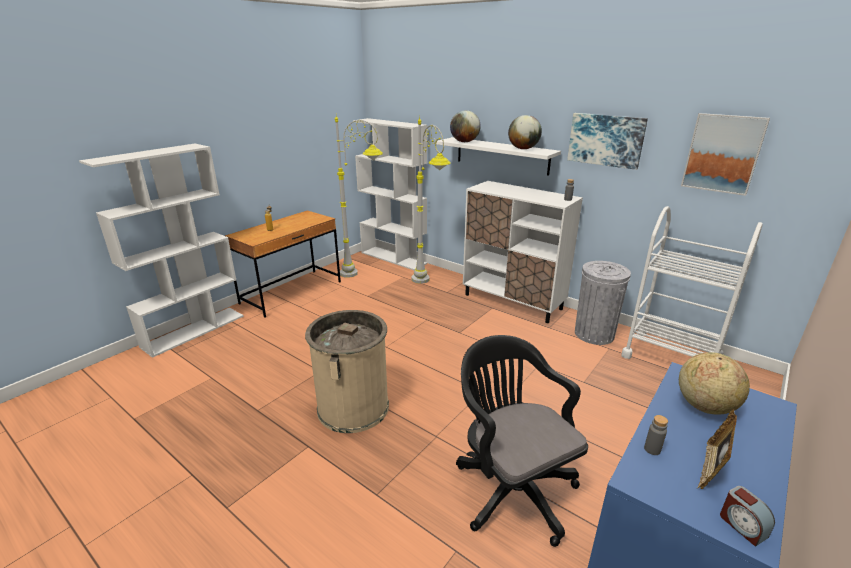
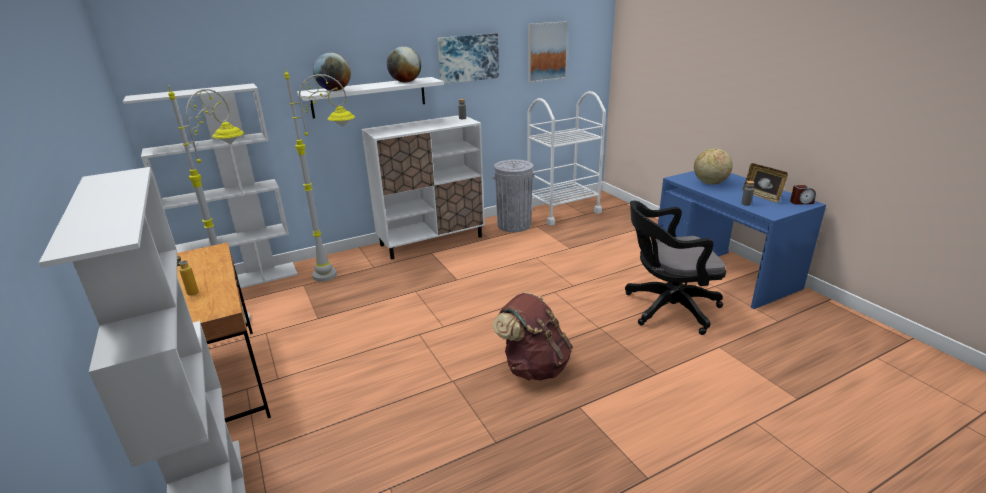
camera: 65 degrees left, 0 degrees up
(353, 407) = (534, 366): beige trash can -> brown backpack

